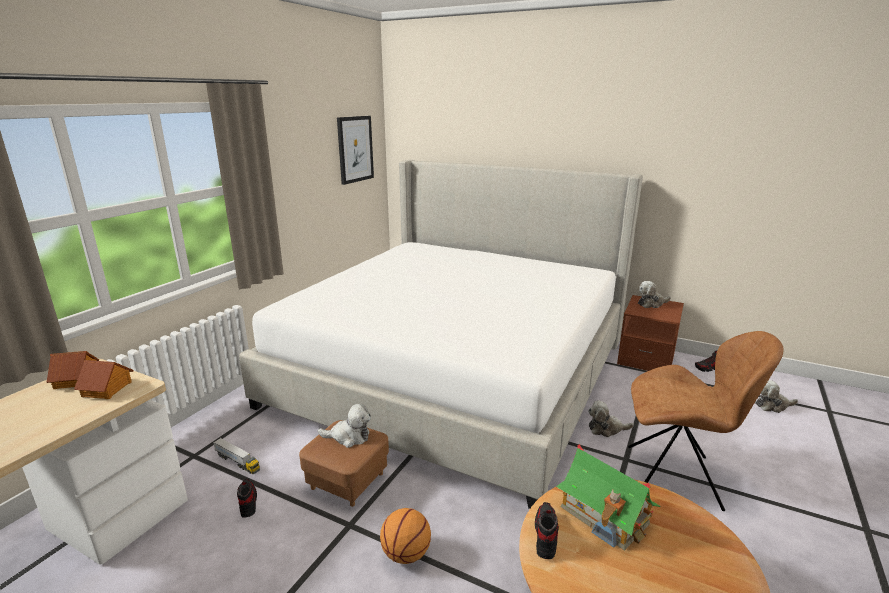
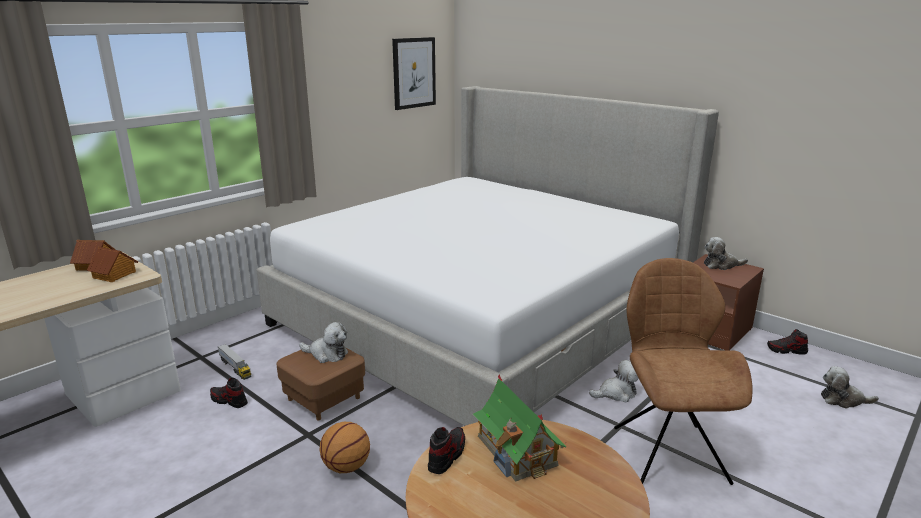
camera: 15 degrees right, 0 degrees up
(247, 502) = (229, 401): shoe -> shoe turned 60 degrees counterclockwise
(606, 429) = (616, 393): plush toy -> plush toy turned 150 degrees clockwise
(677, 477) = (668, 451): brown chair -> brown chair turned 120 degrees counterclockwise

